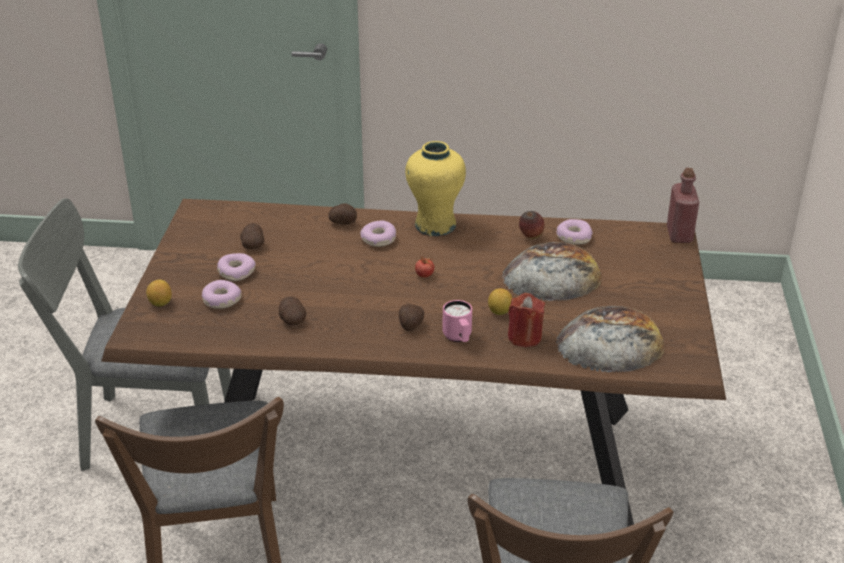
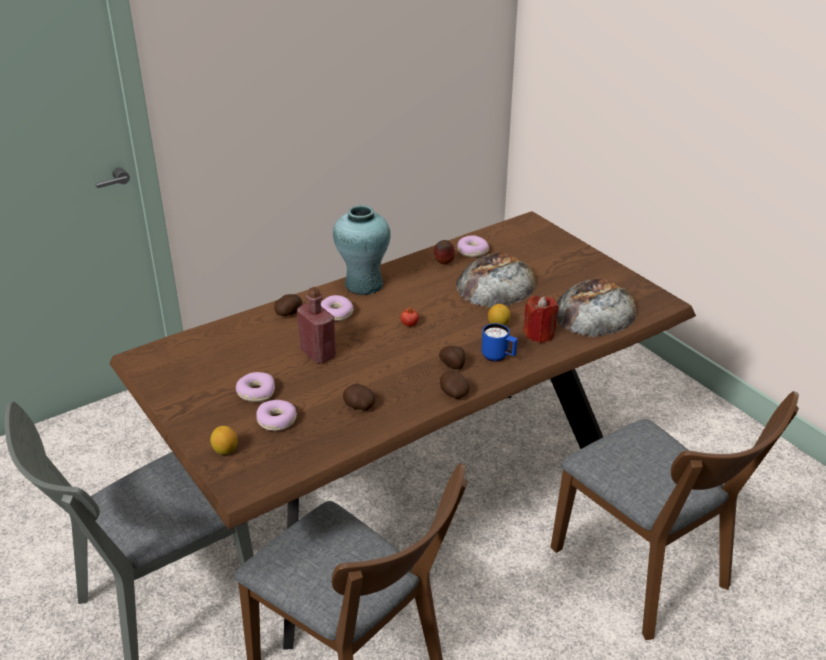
camera: 40 degrees left, 0 degrees up
(253, 245) = (238, 365): potato -> potato (453, 394)
(435, 225) = (363, 284): yellow vase -> turquoise vase
(458, 338) = (498, 357): pink mug -> blue mug
(679, 235) = (534, 221): red bottle -> red bottle (318, 354)

